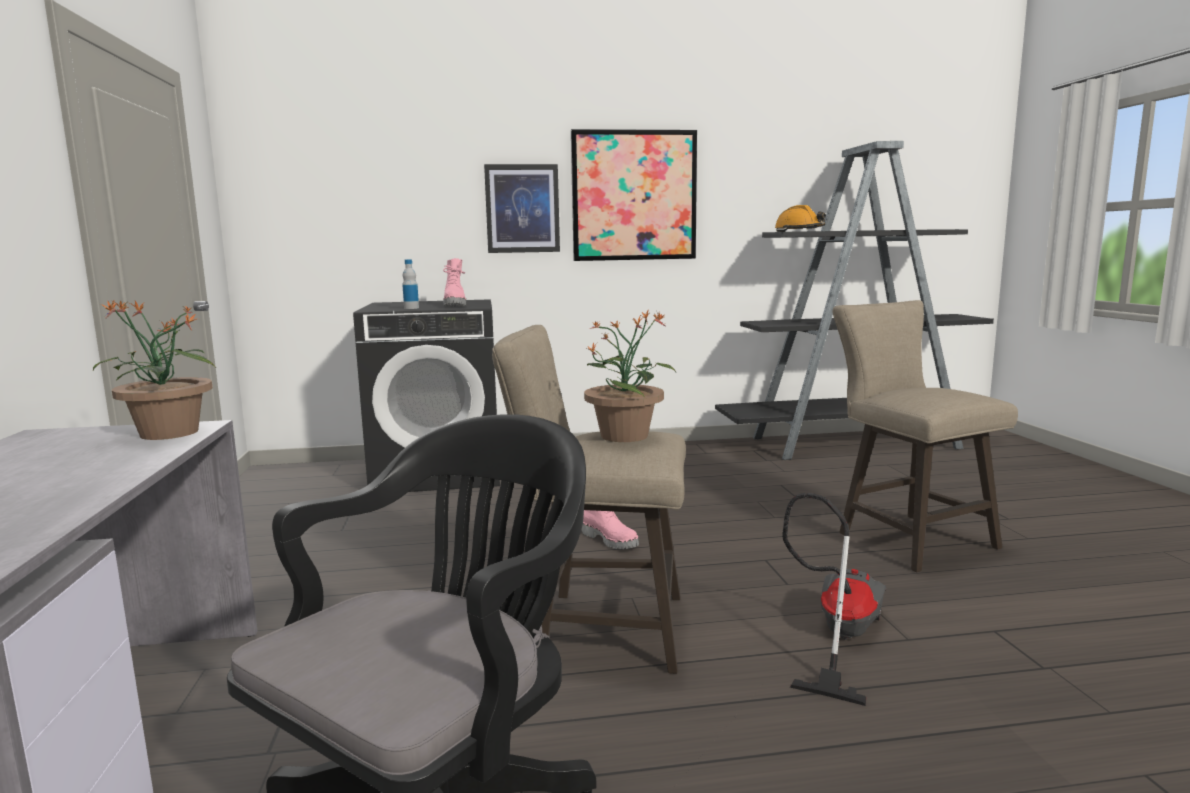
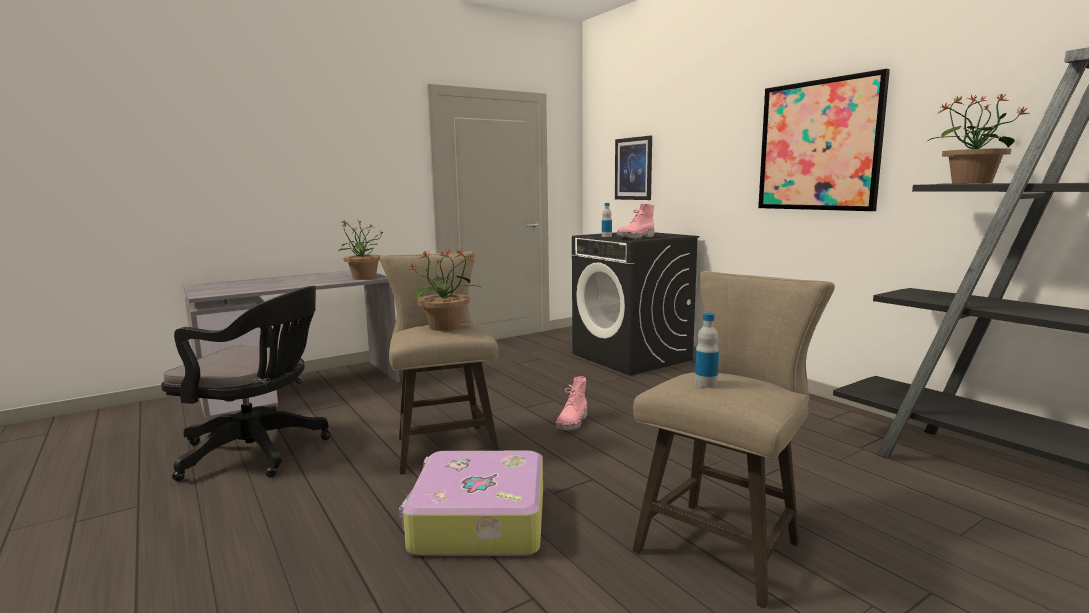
camera: 65 degrees right, 0 degrees up
(522, 209) = (728, 162): picture -> picture (633, 169)
(799, 231) = (970, 183): orange hard hat -> potted plant
(837, 635) = (478, 521): vacuum cleaner -> suitcase
(937, 394) = (705, 384): none -> bottle

